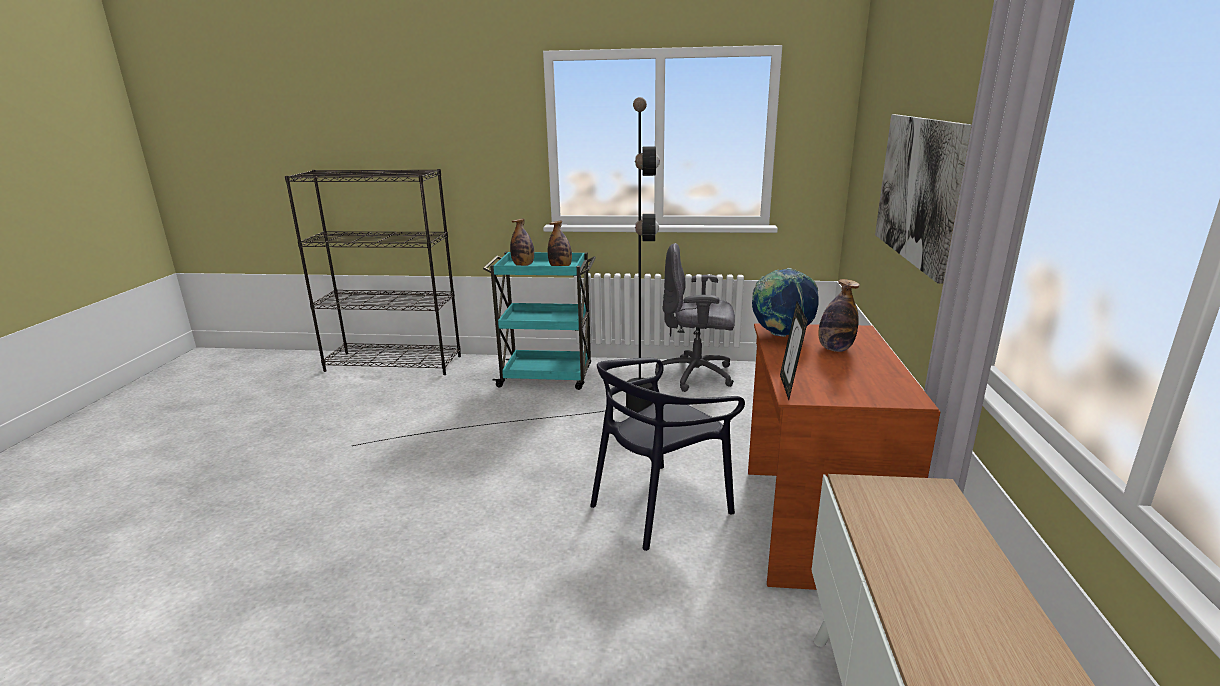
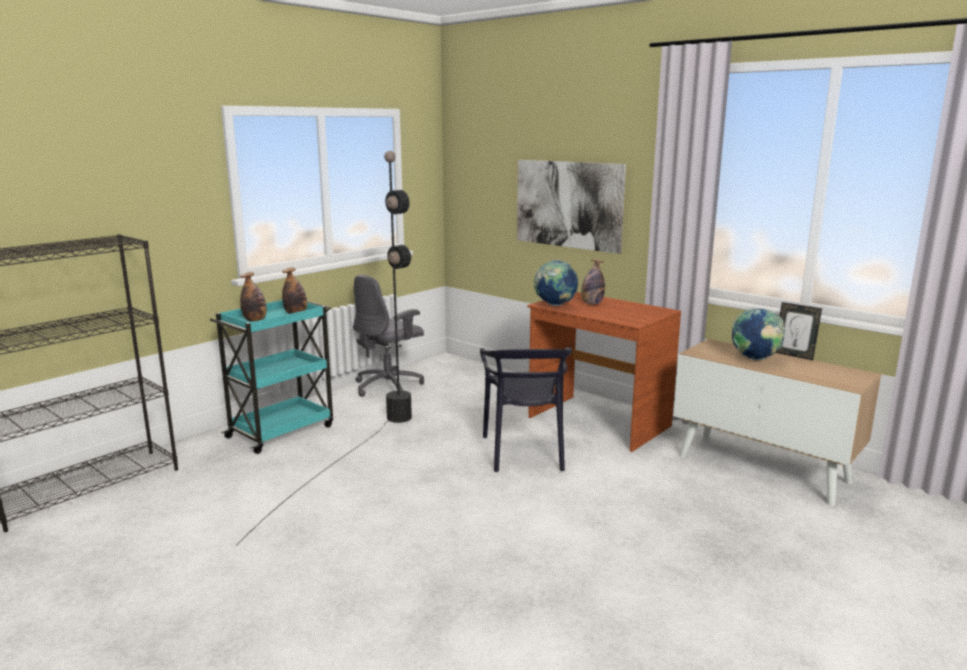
camera: 55 degrees left, 5 degrees down
(789, 387) = (624, 321): picture frame -> picture frame (794, 355)
(924, 554) = (755, 359): none -> globe

